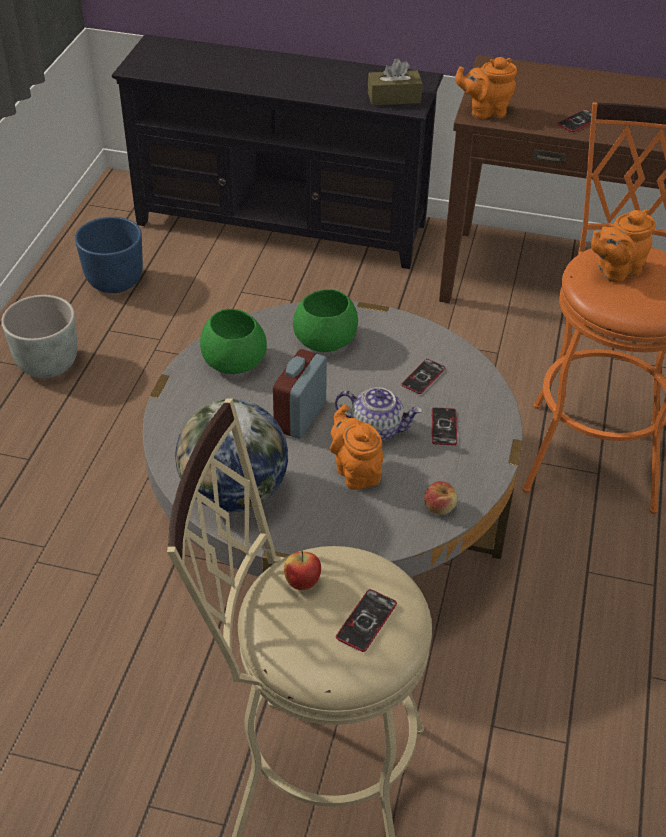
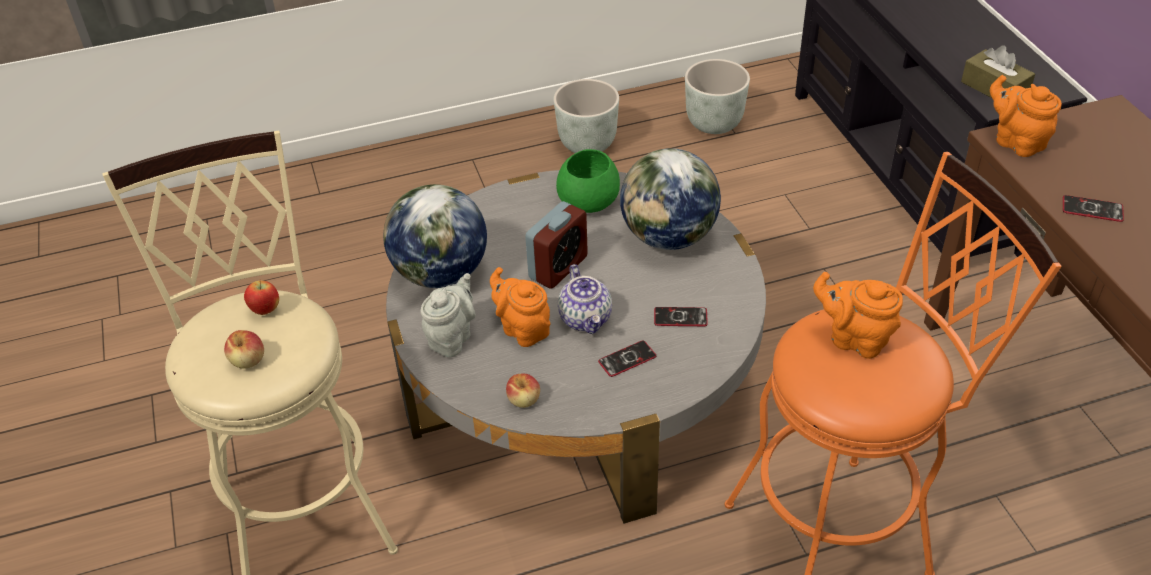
camera: 60 degrees right, 0 degrees up
(114, 282) = (713, 123): blue planter -> grey planter
(300, 417) = (558, 267): alarm clock -> alarm clock turned 135 degrees clockwise
(325, 521) = (452, 338): none -> grey teapot
(326, 339) = (669, 237): green bowl -> globe
(356, 471) = (523, 329): orange teapot -> orange teapot turned 75 degrees counterclockwise
(366, 621) = (248, 360): phone -> apple

